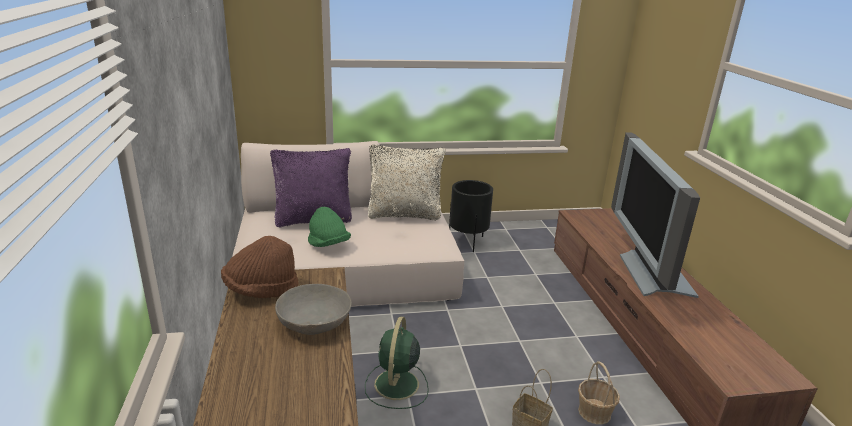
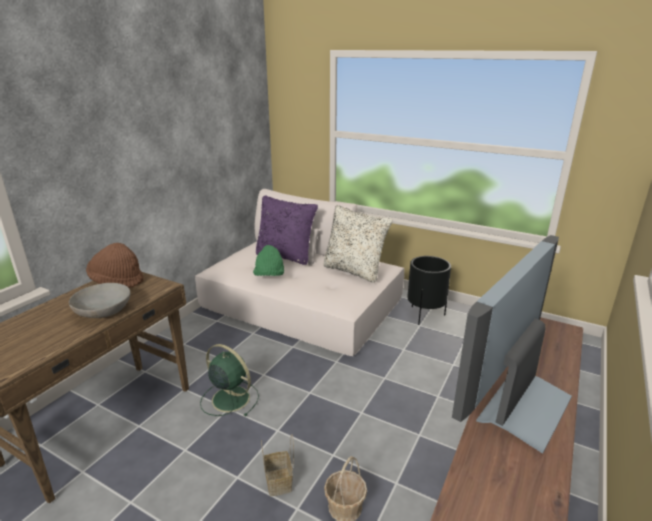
camera: 40 degrees right, 0 degrees up
(396, 386) = (229, 398): green fan -> green fan turned 75 degrees clockwise

